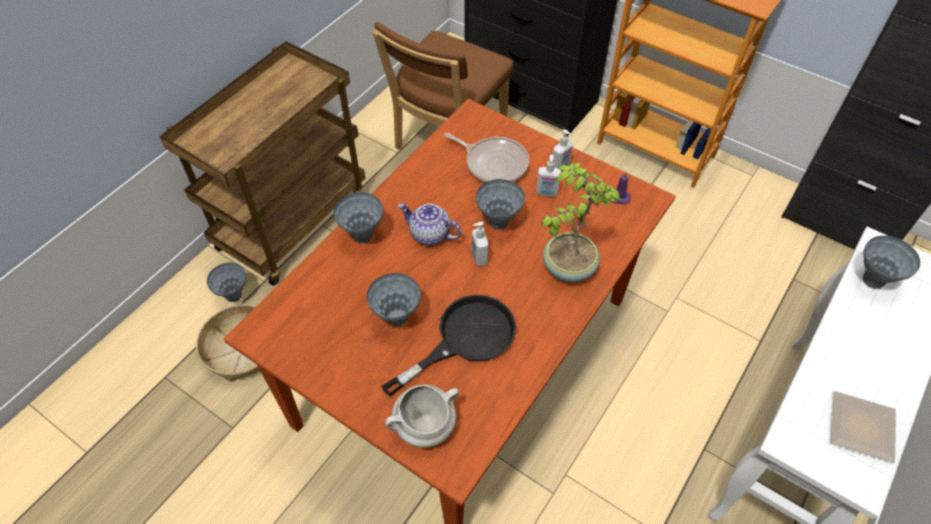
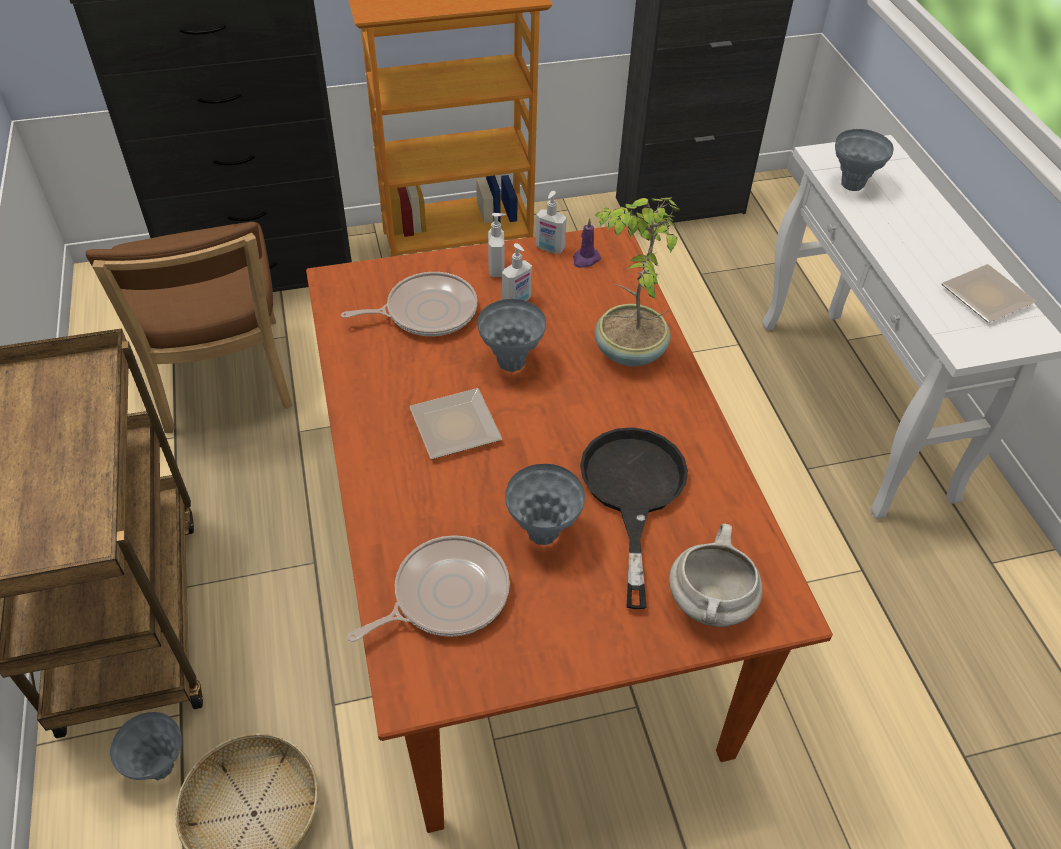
camera: 50 degrees left, 5 degrees down
(321, 306) = (445, 595): none -> frying pan
(362, 236) = (388, 488): grey vase -> none
(429, 235) = (458, 428): teapot -> plate
(478, 257) = (538, 409): soap dispenser -> soap dispenser (549, 249)

